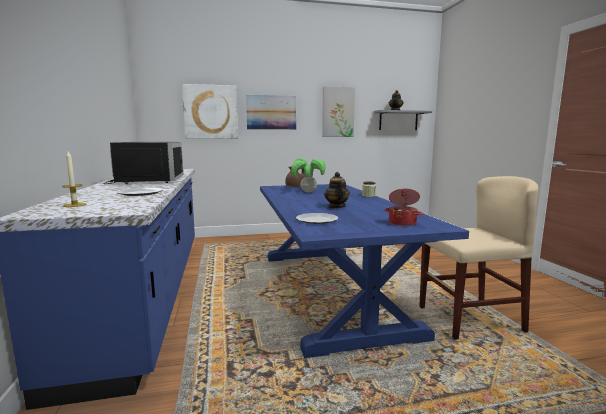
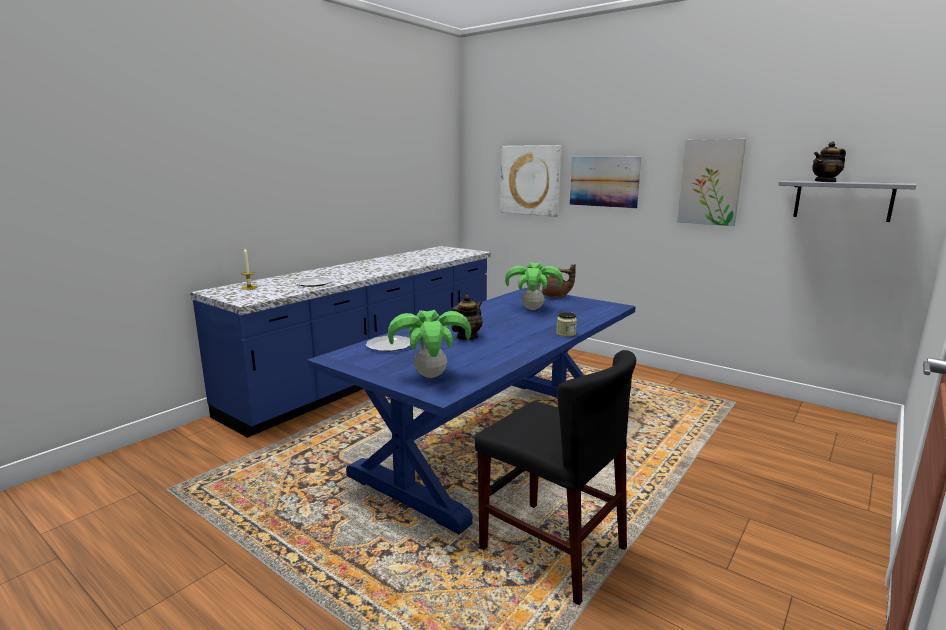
camera: 50 degrees right, 5 degrees up
(146, 180) = (380, 266): black microwave -> none
(402, 223) = (431, 375): cooking pot -> potted plant
(469, 319) = (552, 548): beige chair -> black chair

